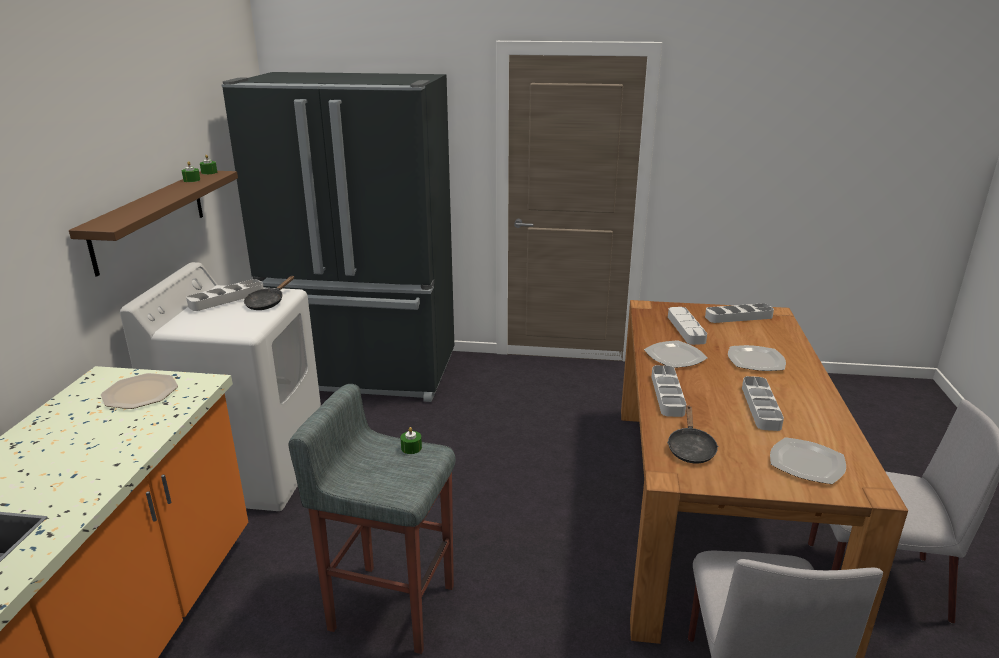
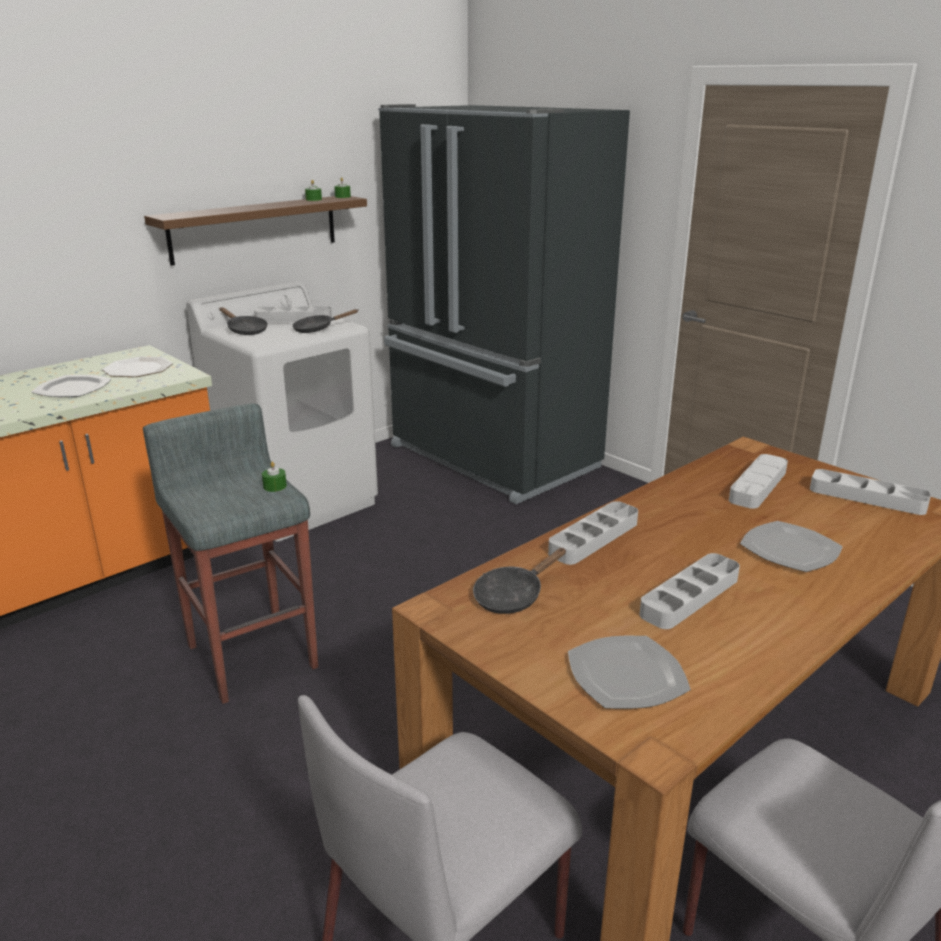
camera: 40 degrees right, 0 degrees up
(200, 322) = (245, 330): none -> black frying pan
(675, 356) = (682, 507): plate -> plate (73, 389)

